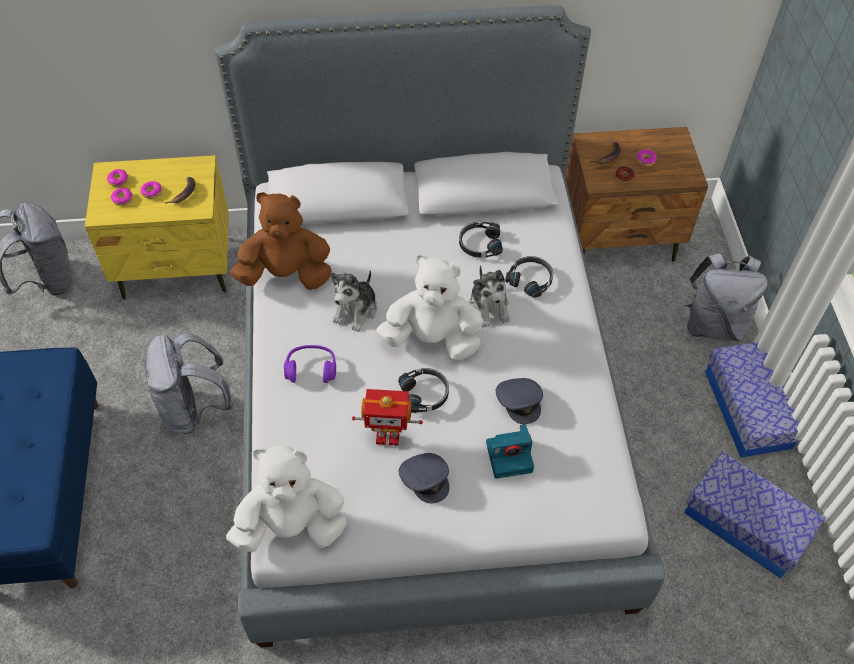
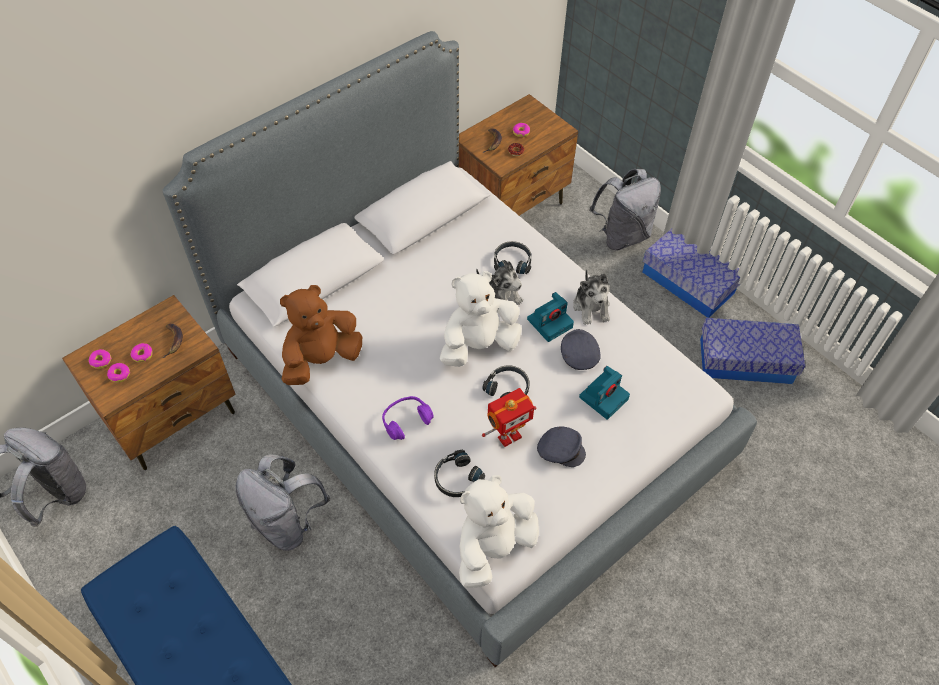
camera: 35 degrees left, 0 degrees up
(177, 268) = (173, 417): yellow nightstand -> brown nightstand
(356, 310) = (402, 356): plush toy -> plush toy (591, 307)
(479, 244) = (453, 255): black headphones -> black headphones (456, 478)
(518, 356) = (550, 322): none -> camera
(519, 401) = (578, 355): grey cap -> grey cap turned 135 degrees counterclockwise

